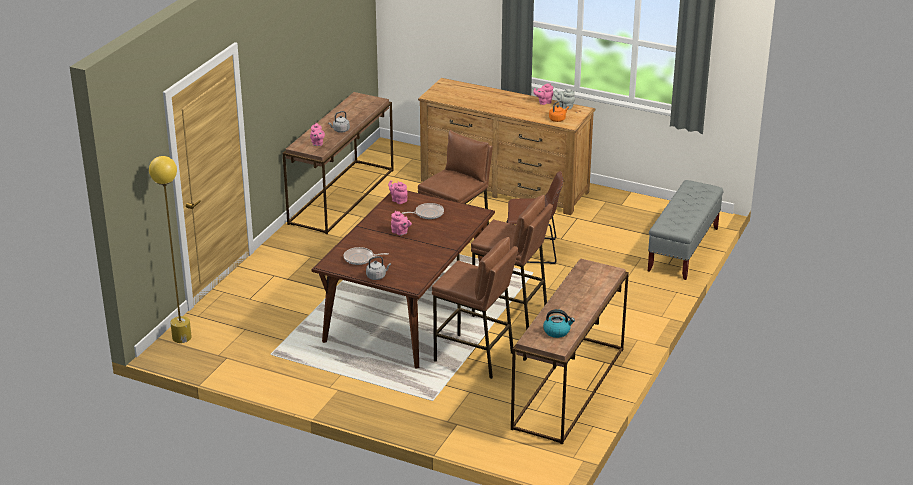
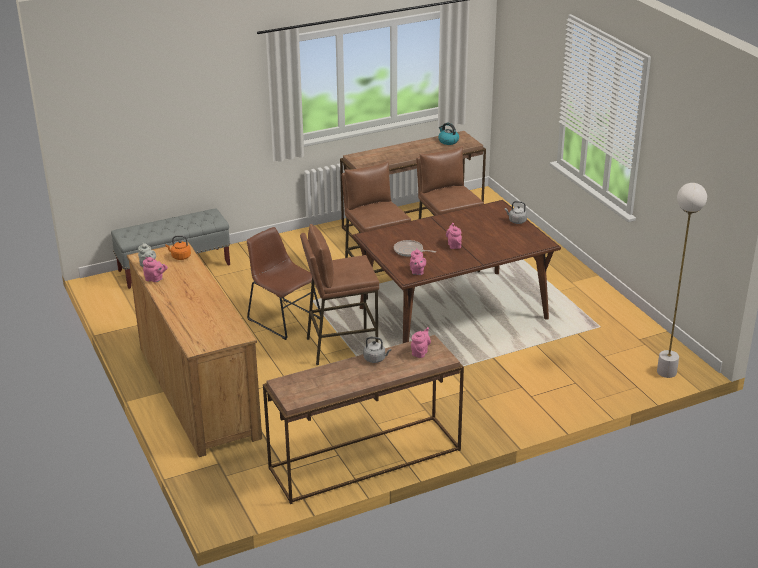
camera: 140 degrees left, 0 degrees up
(181, 337) = (666, 372): yellow floor lamp -> white floor lamp
(360, 258) = (512, 238): frying pan -> none

